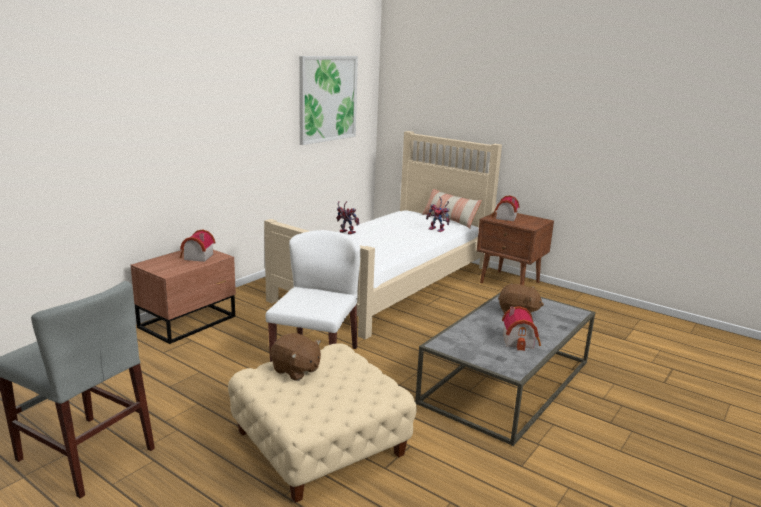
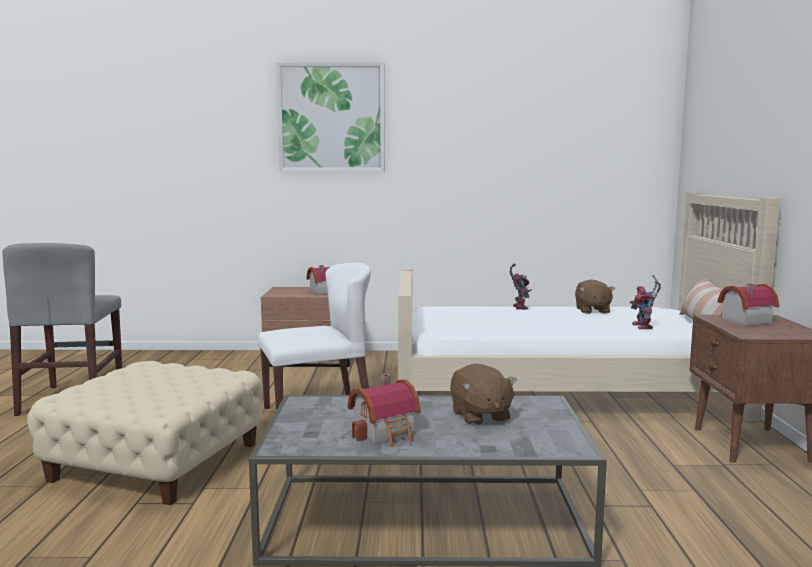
camera: 55 degrees right, 10 degrees down
(296, 370) = (169, 373): brown plush toy -> brown plush toy (592, 311)
(327, 99) = (569, 145): picture -> picture (331, 118)

